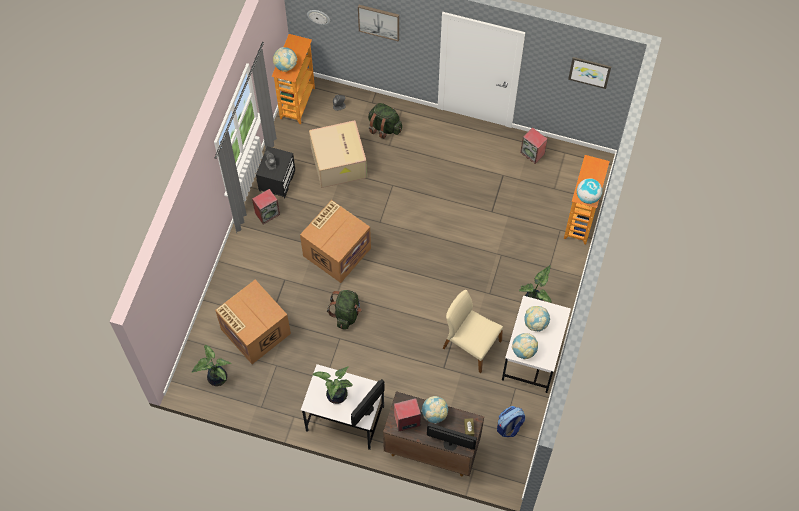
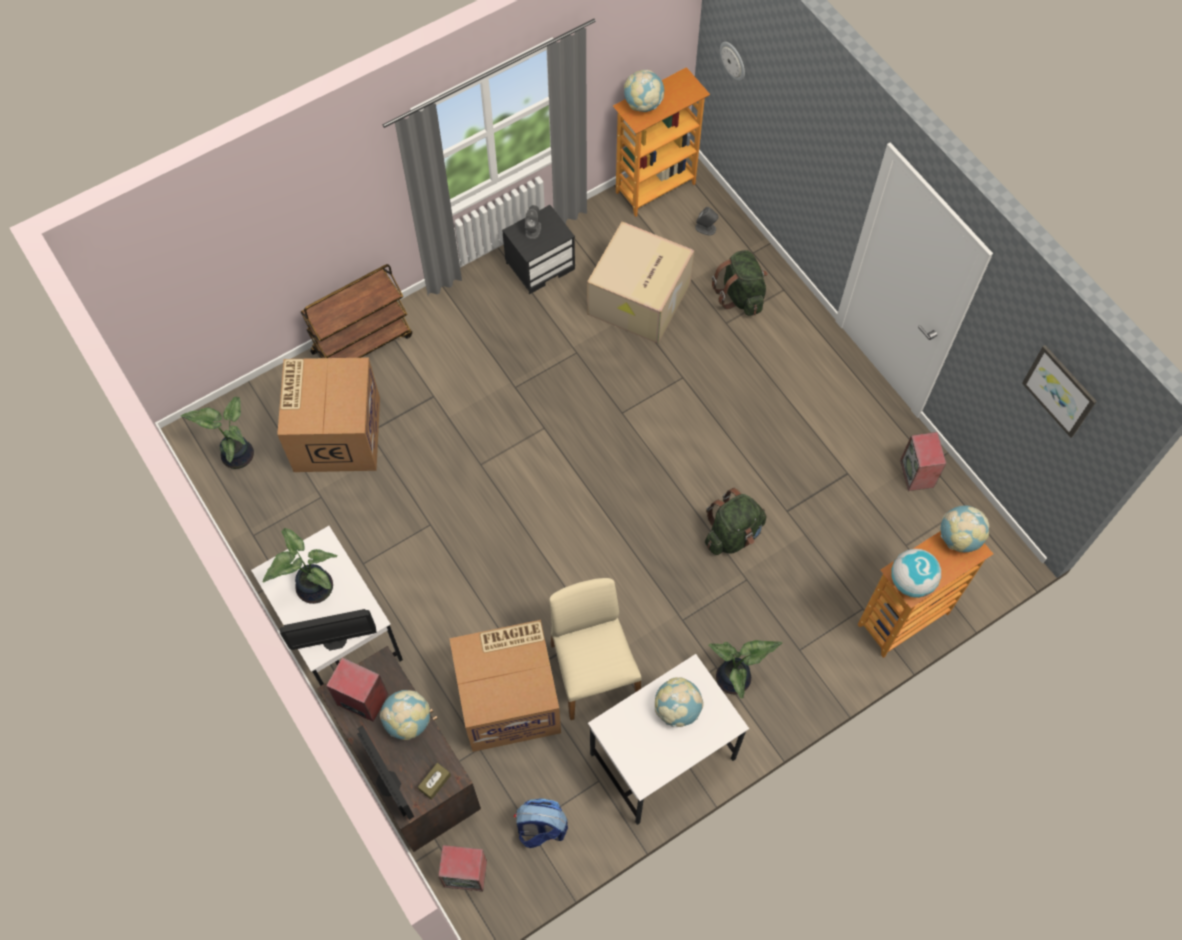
camera: 40 degrees right, 0 degrees up
(226, 280) = (362, 343): none -> brown cart
(267, 213) = (490, 297): speaker -> speaker (466, 873)
(337, 251) = (532, 409): cardboard box -> cardboard box (509, 698)
(346, 313) = (468, 499): green backpack -> green backpack (733, 534)
(379, 21) = (803, 113): picture -> none
(524, 350) = (623, 735): globe -> globe (959, 538)

